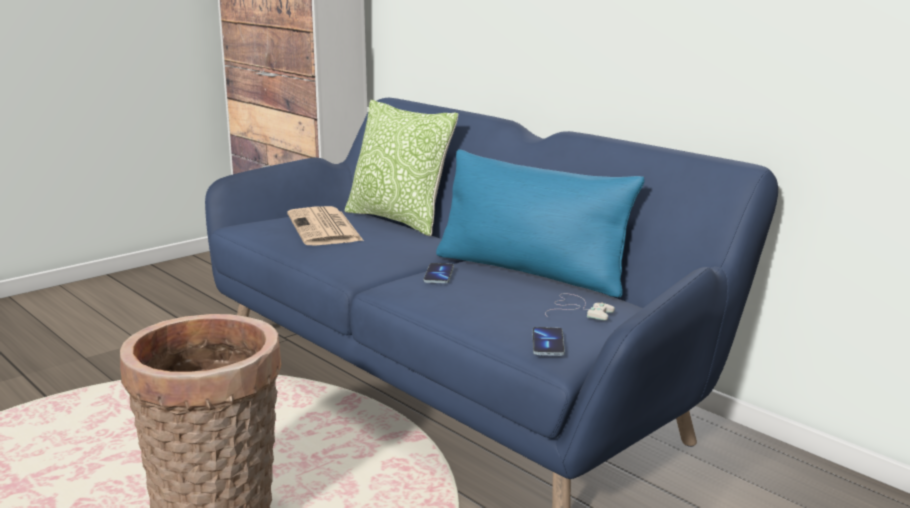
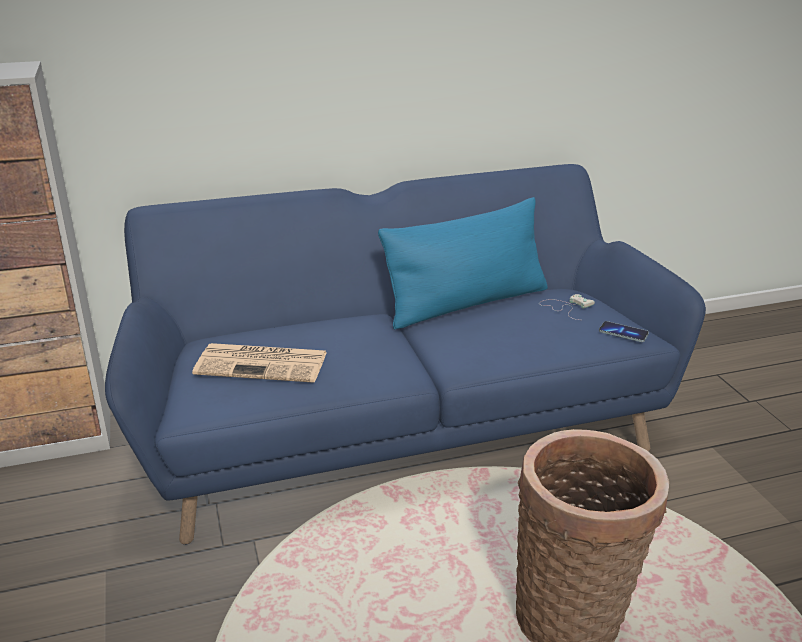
camera: 65 degrees left, 10 degrees up
(399, 220) = (266, 324): pillow -> none
(439, 275) = (453, 339): phone -> none

